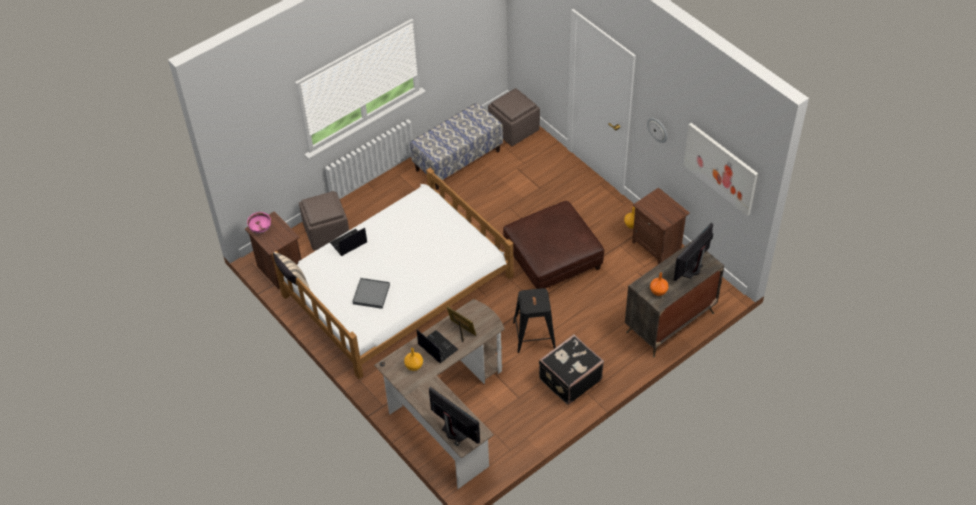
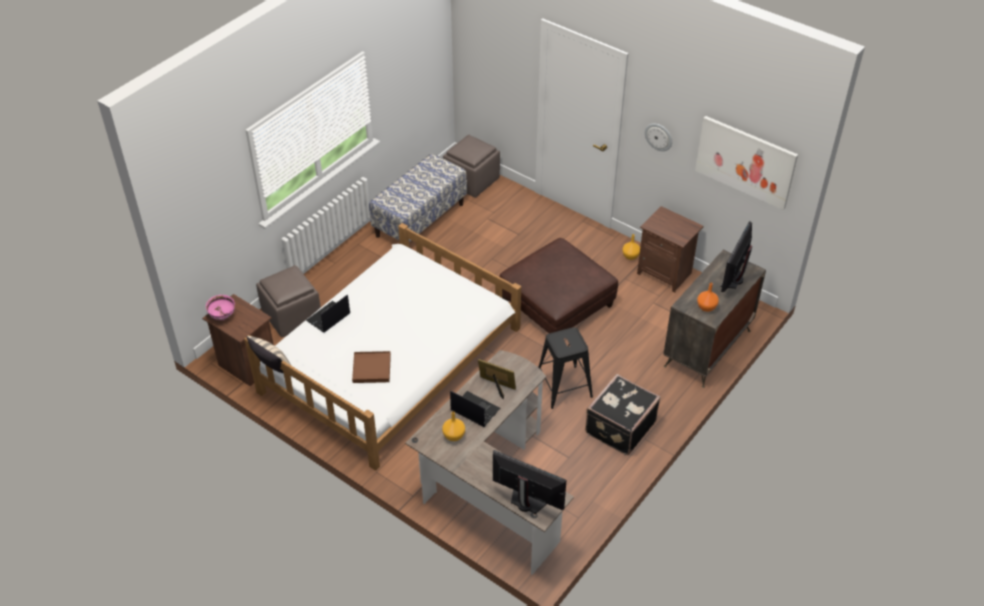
camera: 15 degrees left, 5 degrees down
(371, 294) = (372, 368): grey tray -> brown tray

